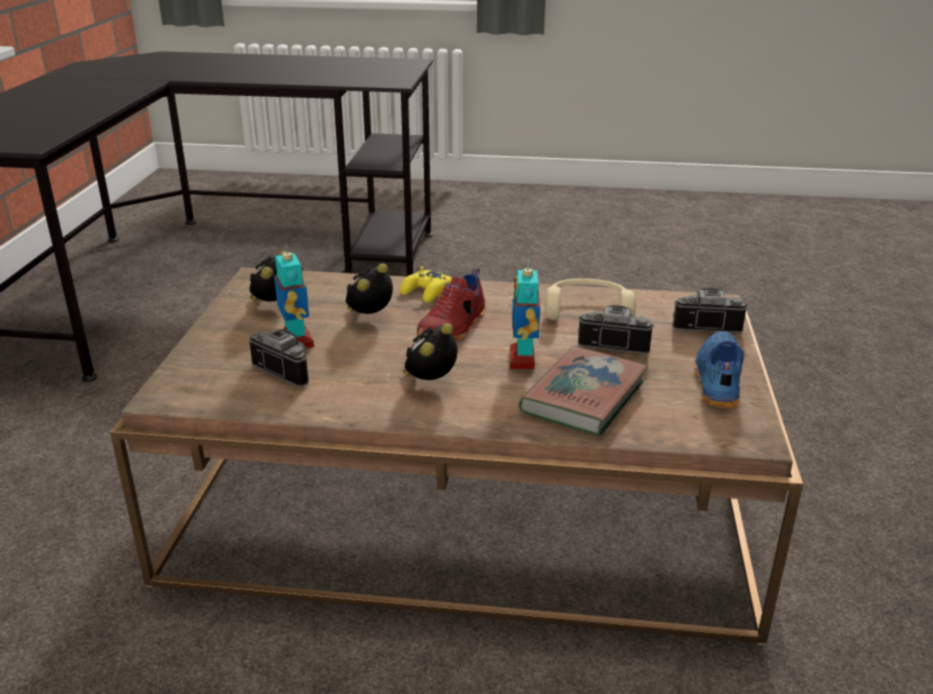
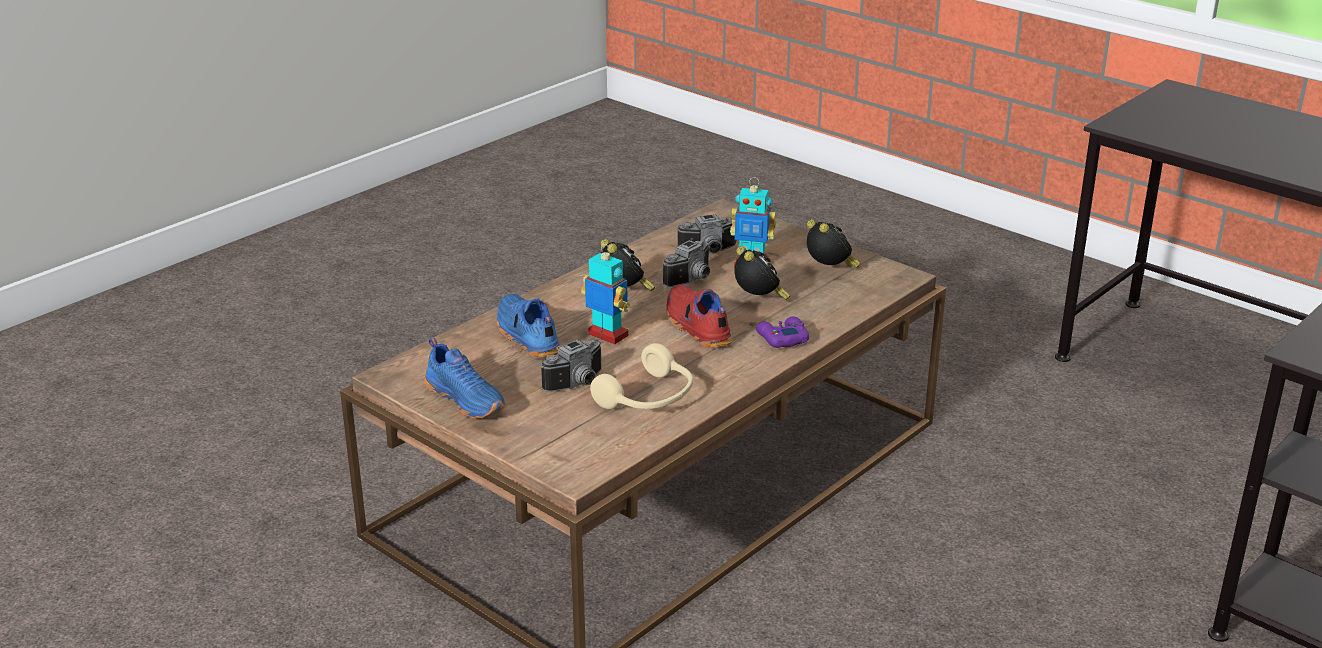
camera: 125 degrees right, 0 degrees up
(427, 292) = (782, 338): yellow game controller -> purple game controller
(583, 397) = (526, 337): book -> blue shoe
(706, 325) = (546, 443): camera -> camera (693, 279)

